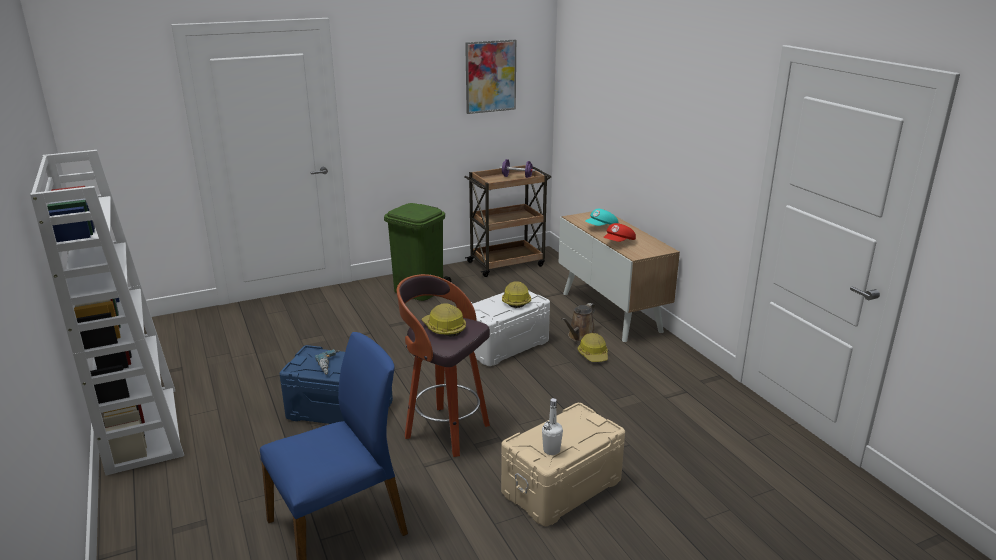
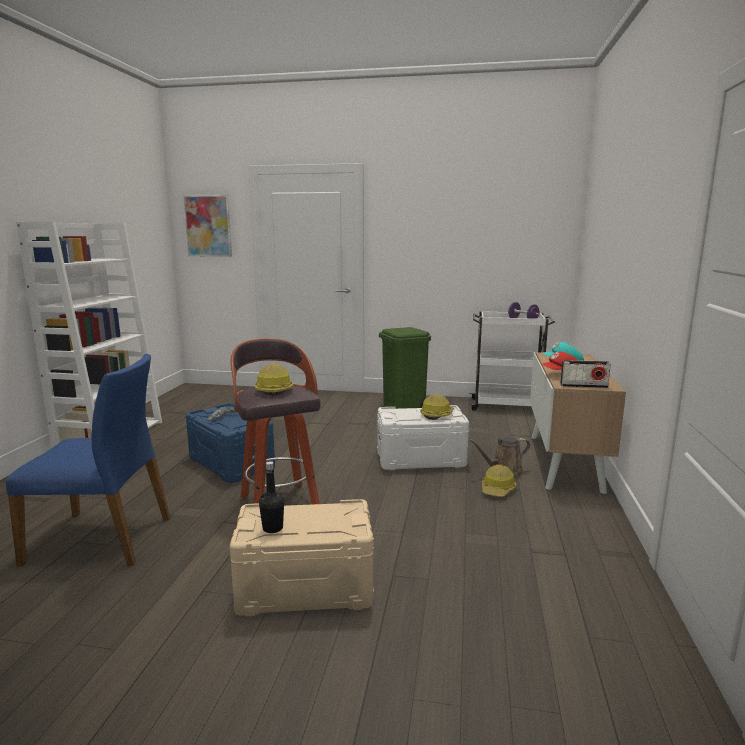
camera: 35 degrees right, 10 degrees down
(490, 76) = (509, 222): picture -> picture (208, 226)
(507, 263) = (506, 406): brown cart -> white cart
(551, 450) = (272, 528): white bottle -> black bottle
(648, 253) = (583, 386): none -> radio

